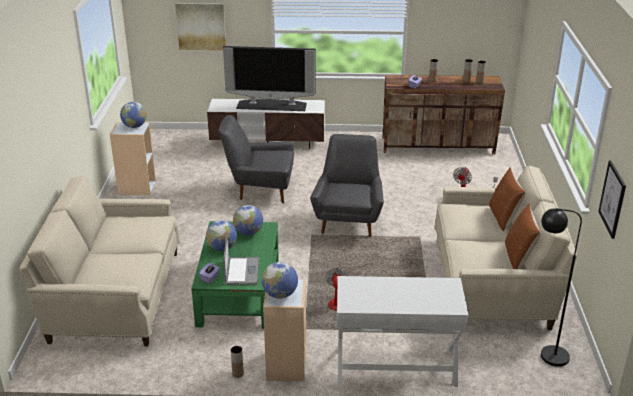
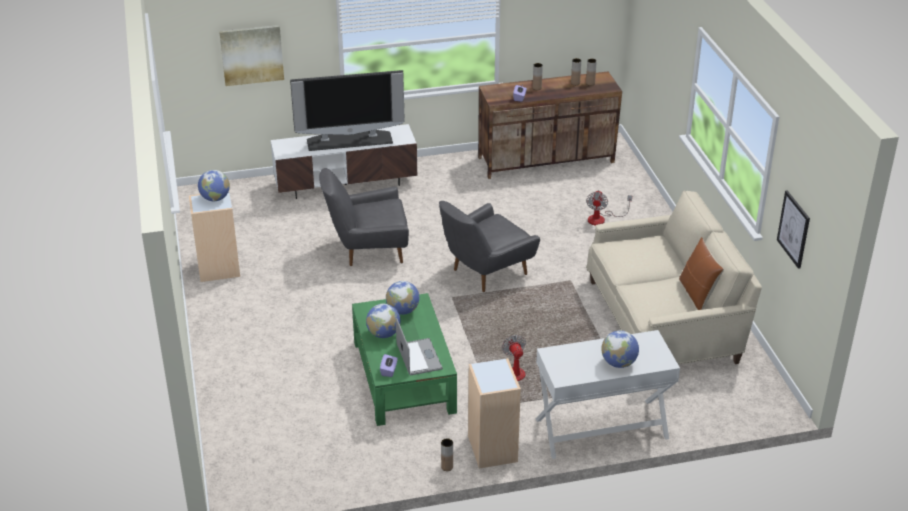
camera: 15 degrees left, 5 degrees up
(114, 295) = (267, 406): beige sofa -> none
(280, 294) = (490, 379): globe -> globe (618, 363)
(348, 220) = (485, 273): grey armchair -> grey armchair turned 120 degrees counterclockwise
(503, 218) = (667, 251): brown pillow -> none
(545, 356) = (741, 391): black floor lamp -> none

